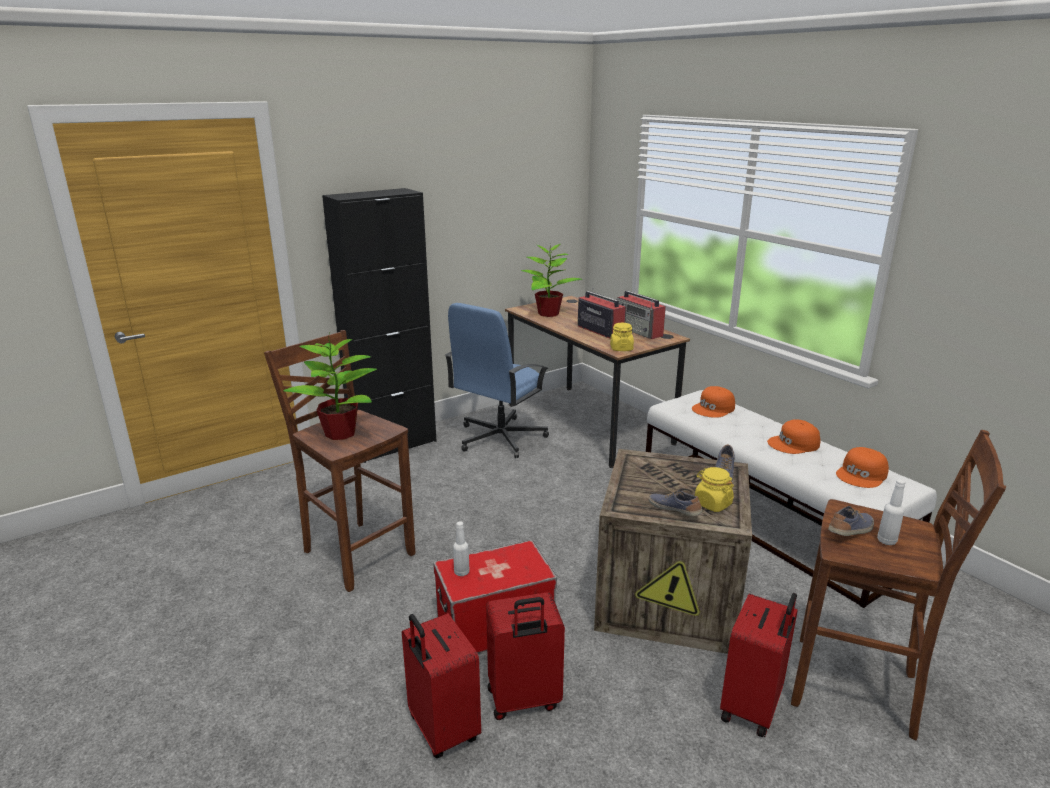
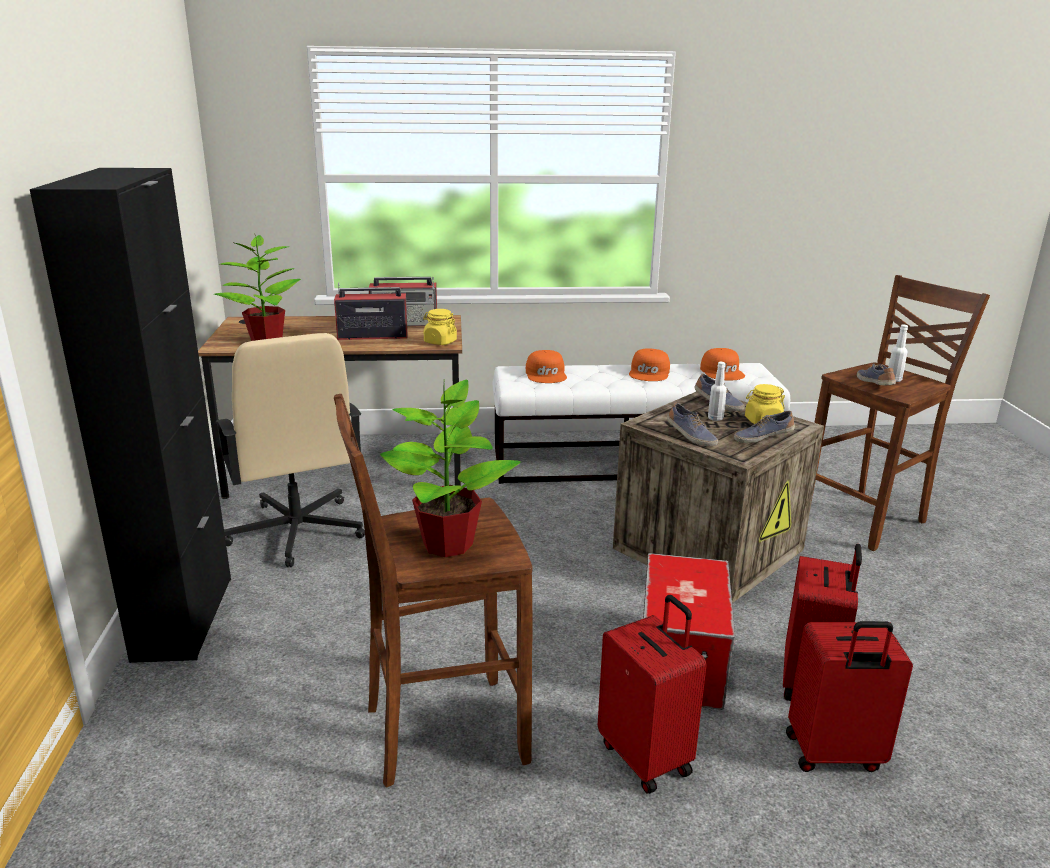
camera: 60 degrees left, 0 degrees up
(461, 572) = (680, 613): white bottle -> white bottle (715, 418)
(499, 438) = (296, 532): blue office chair -> beige office chair
(632, 479) = (690, 436): none -> shoe
(752, 708) = (870, 568): red suitcase -> red suitcase (647, 757)

